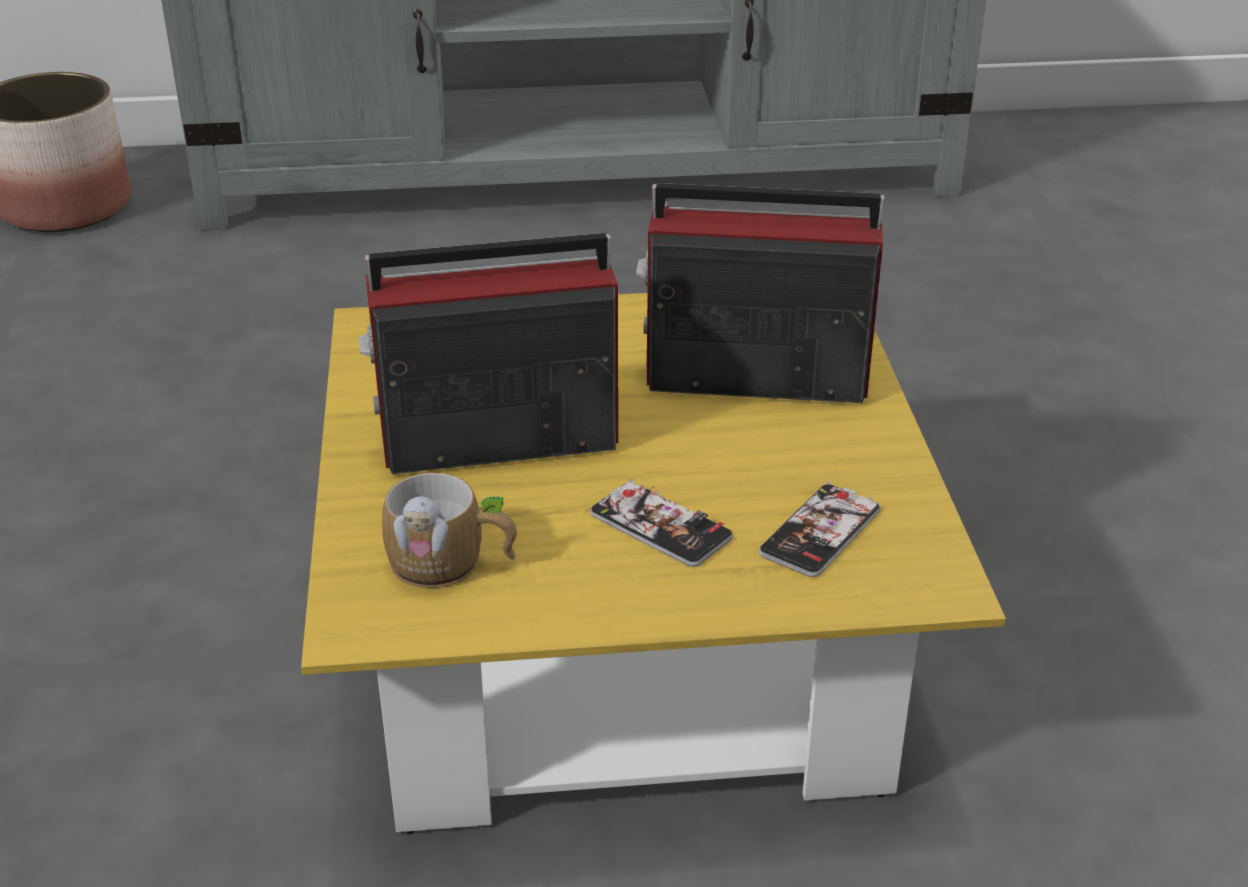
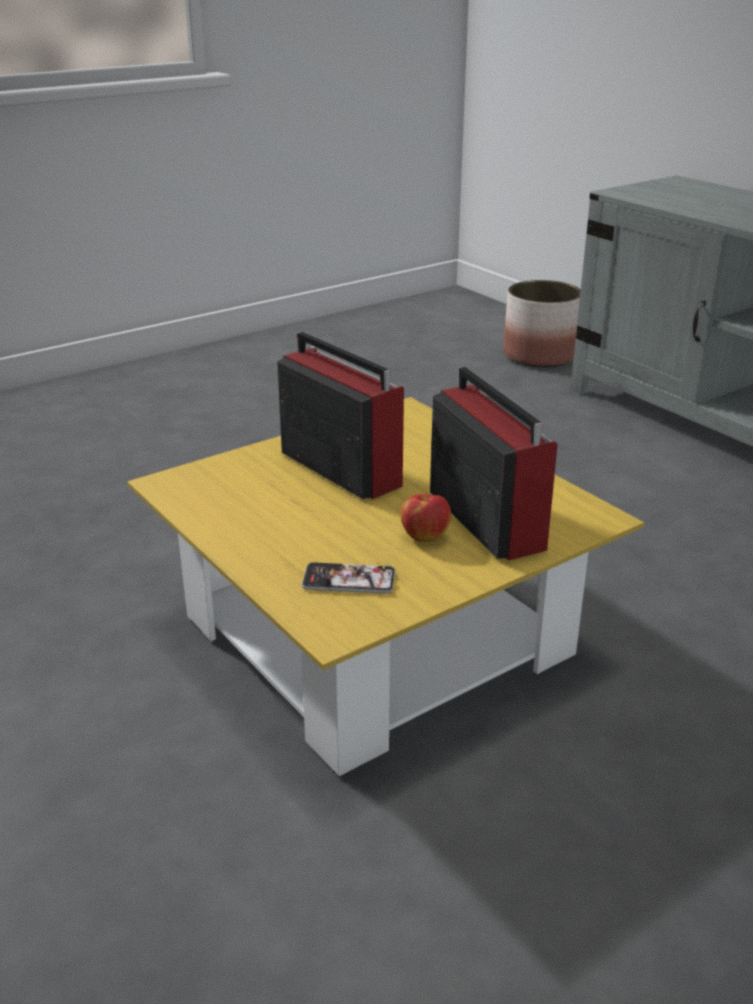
camera: 60 degrees right, 5 degrees down
(452, 564) = (227, 489): mug -> none
(660, 526) = (308, 532): phone -> none
(757, 436) = (425, 536): none -> apple

